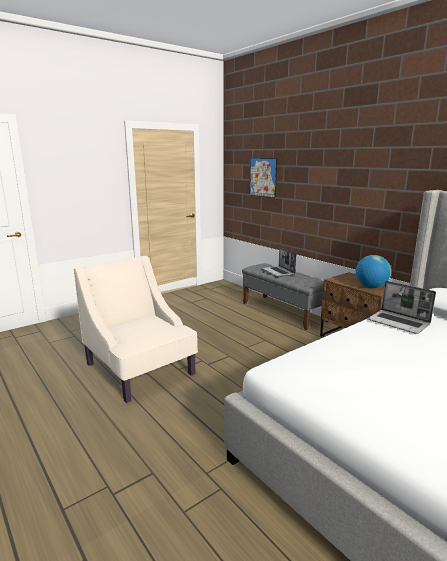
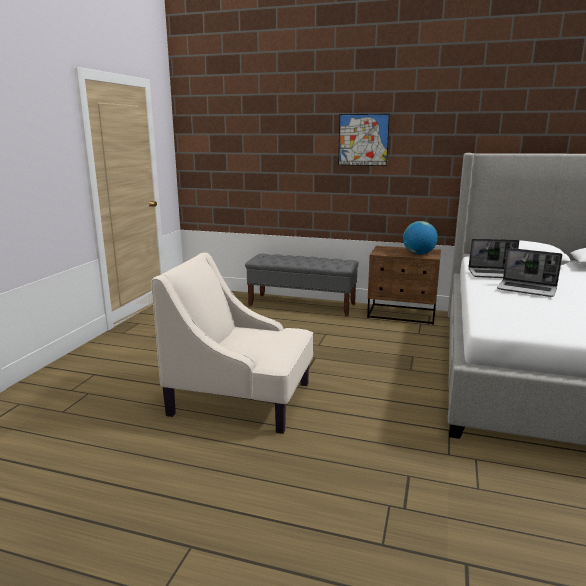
camera: 35 degrees left, 0 degrees up
(263, 177) = (245, 149): picture -> picture (363, 140)
(278, 272) = (293, 259): laptop -> laptop (527, 289)

